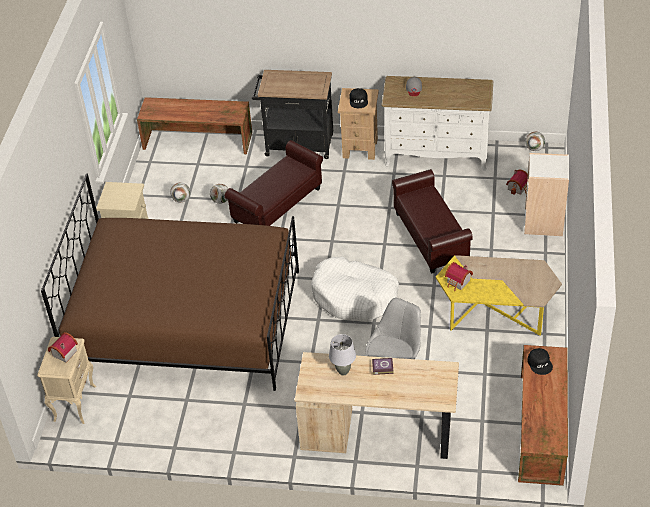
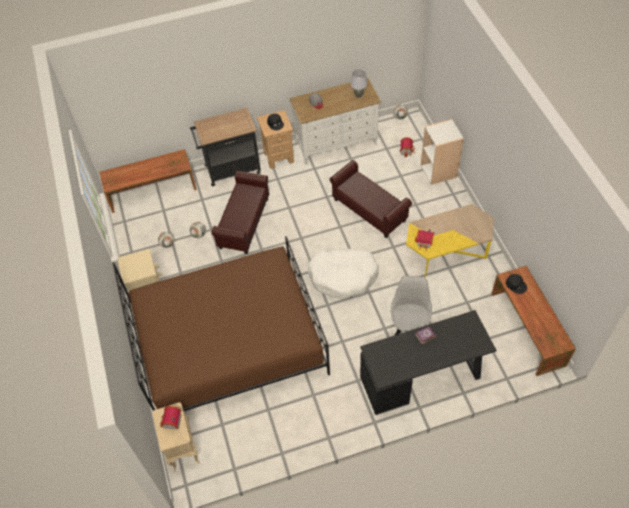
camera: 25 degrees left, 10 degrees up
(343, 371) = (399, 350): grey table lamp -> grey table lamp (358, 95)
(379, 433) = (423, 378): beige desk -> black desk

